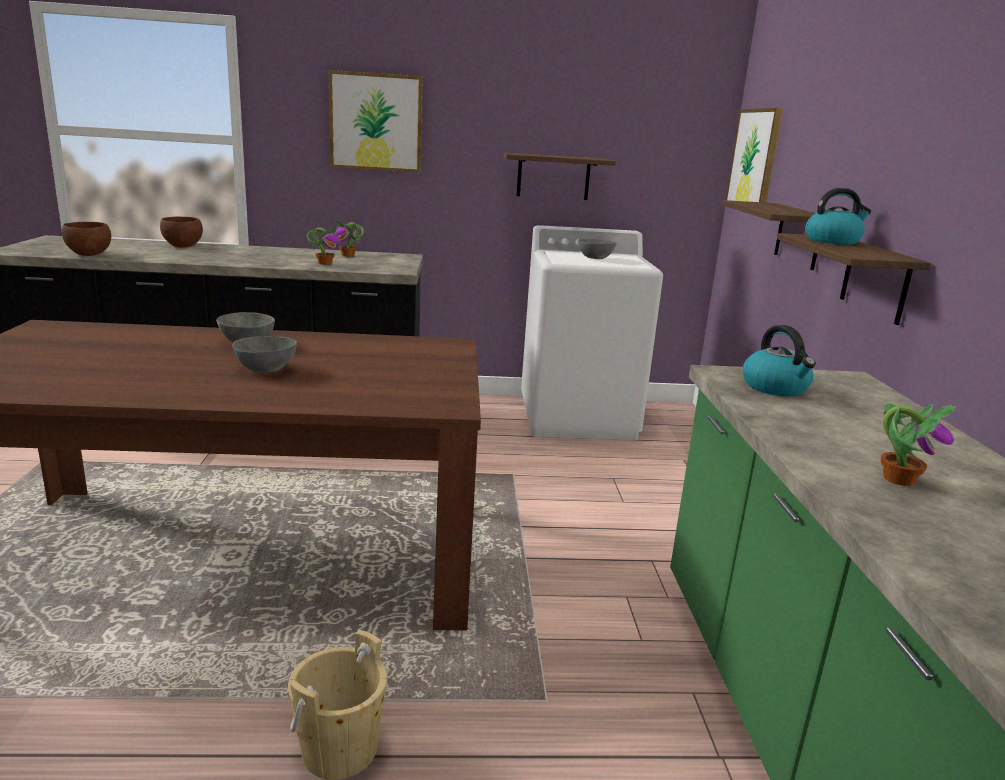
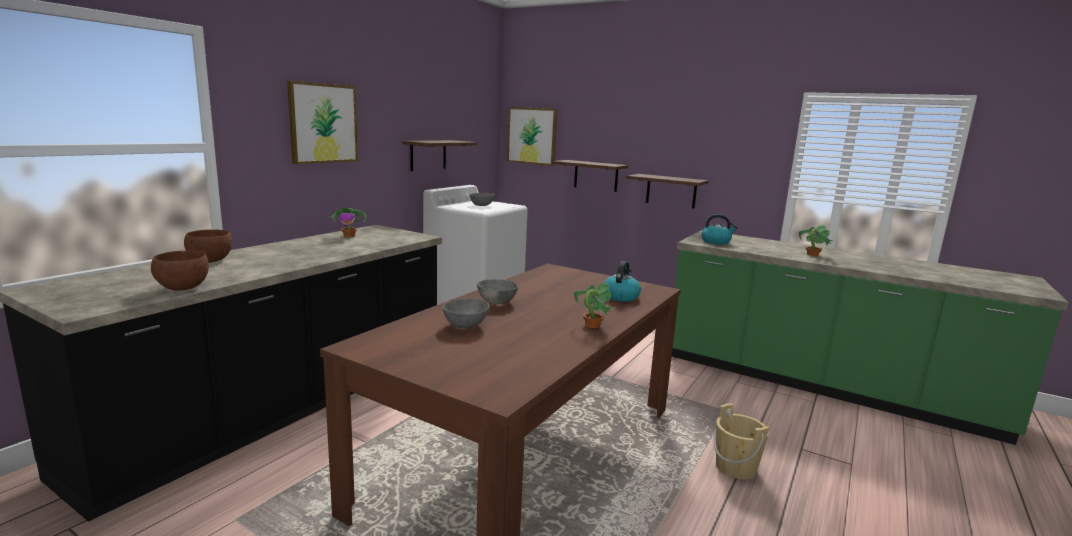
camera: 55 degrees left, 5 degrees down
(266, 370) = (562, 307): grey bowl -> grey bowl (466, 325)
(325, 263) = (367, 243): potted plant -> potted plant (592, 325)
(833, 241) = (654, 176): kettle -> kettle (620, 296)

